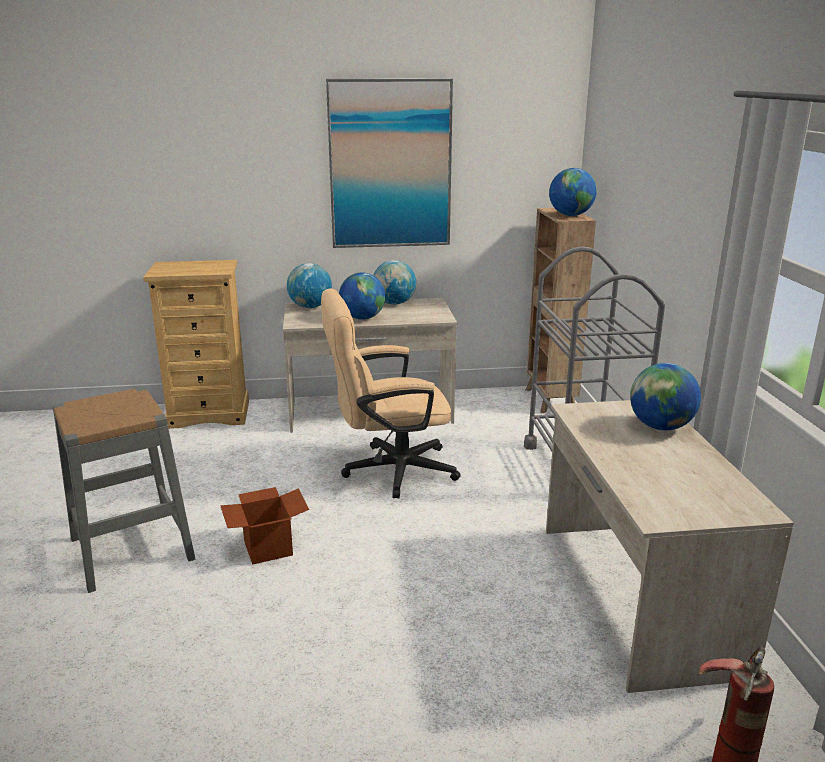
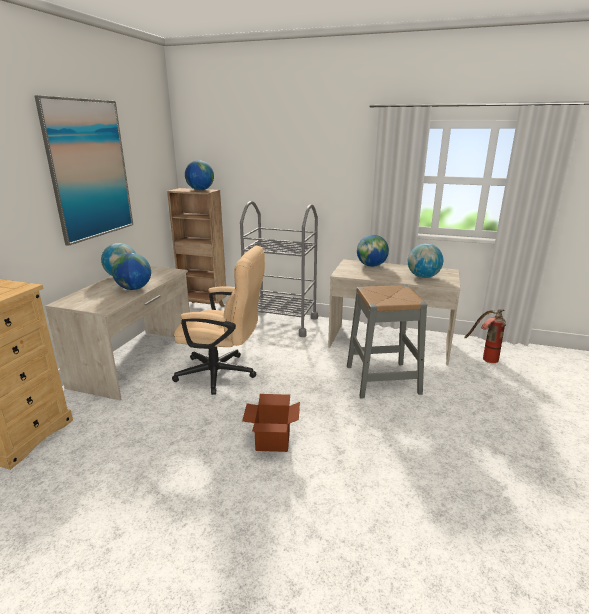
camera: 65 degrees left, 0 degrees up
(131, 548) = (215, 517): grey stool -> grey stool (382, 379)
(310, 307) = (75, 299): globe -> globe (423, 277)
(389, 471) = (223, 374): beige office chair -> beige office chair turned 90 degrees counterclockwise

